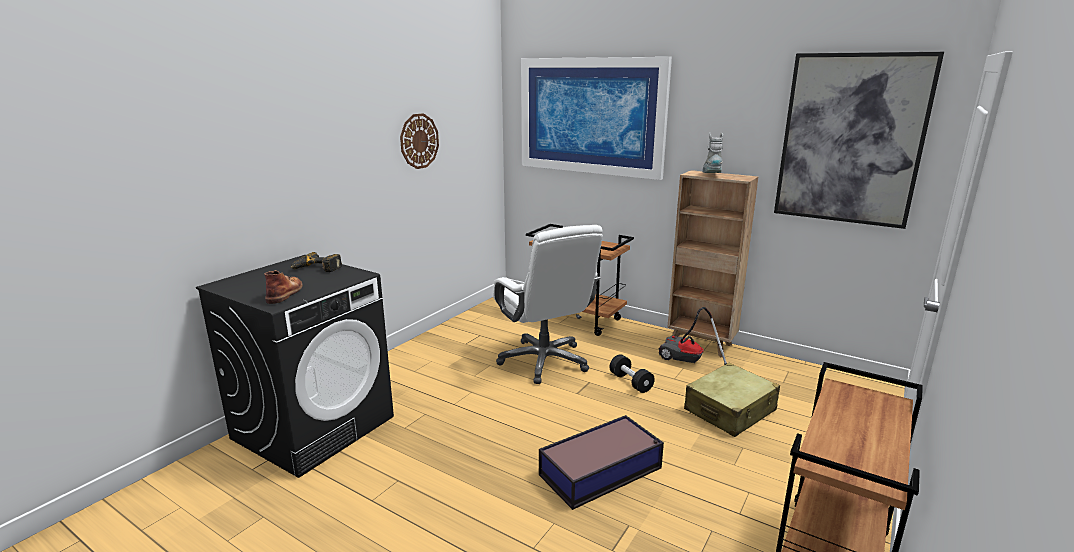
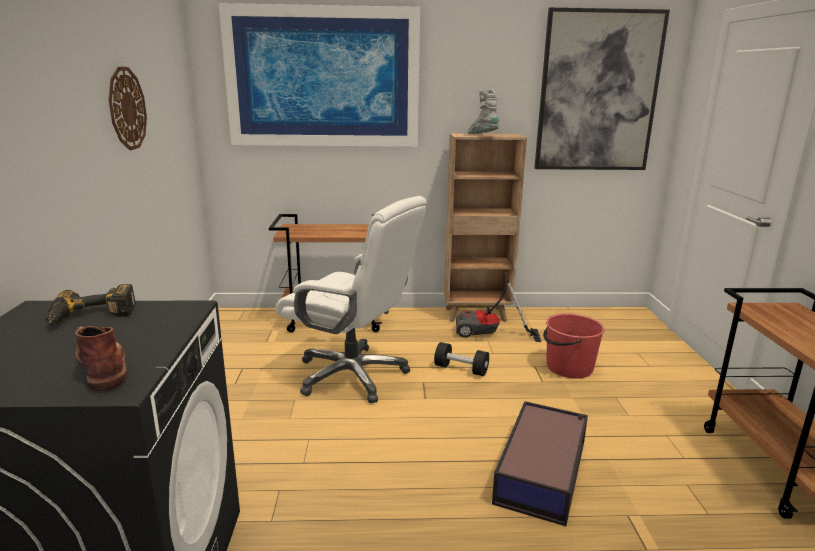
camera: 35 degrees left, 0 degrees up
(730, 410) = (568, 367): beige suitcase -> red bucket

